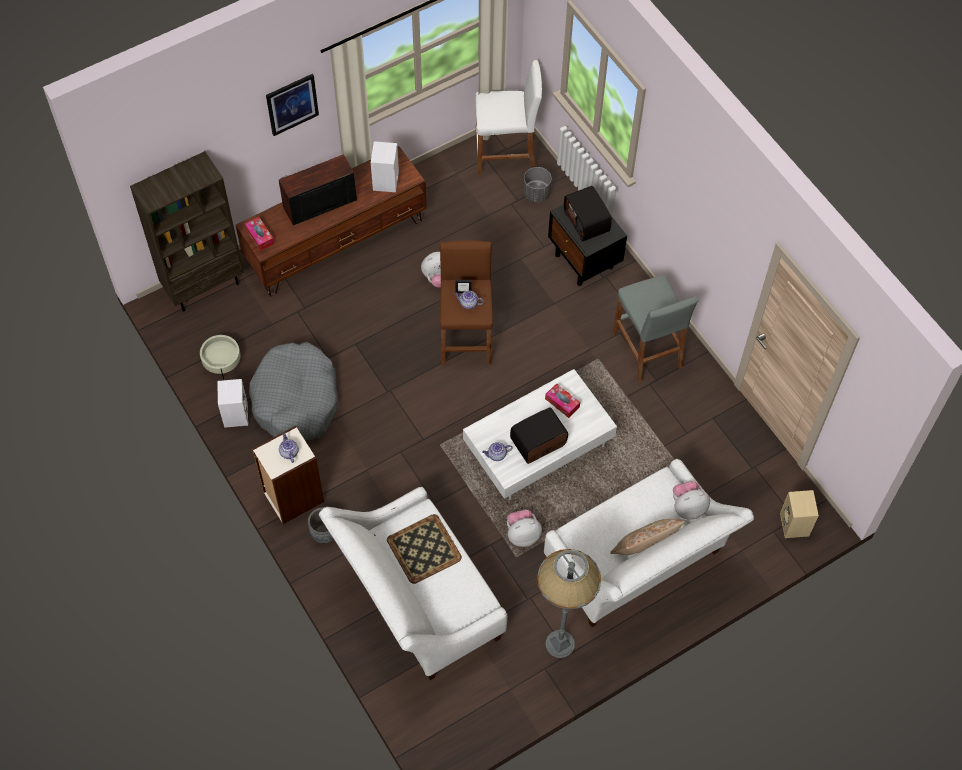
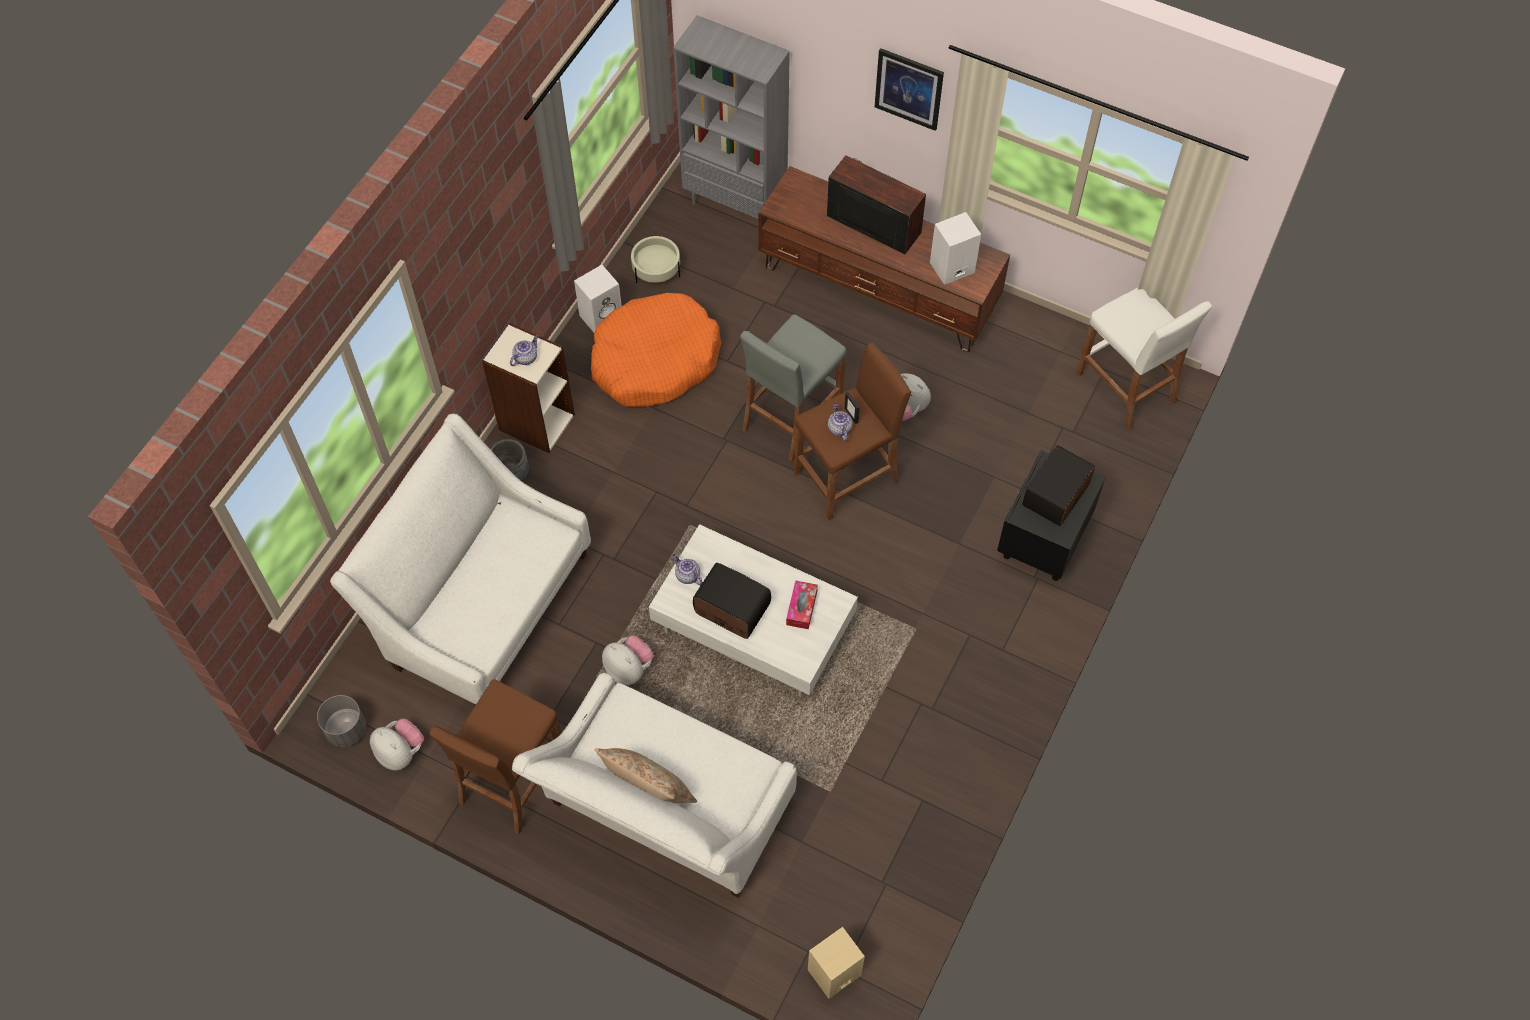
camera: 60 degrees right, 0 degrees up
(204, 286) = (736, 204): brown bookcase -> grey bookcase
(260, 236) = (790, 195): tissue box -> none
(296, 400) = (654, 360): grey dog bed -> orange dog bed
(423, 548) = (510, 558): tray -> none
(536, 193) = (1098, 446): grey planter -> grey planter (346, 729)
(559, 644) = (513, 780): grey floor lamp -> brown stool
(647, 350) = (967, 677): grey stool -> grey stool (791, 418)
(688, 507) = (737, 812): plush toy -> plush toy (400, 752)

